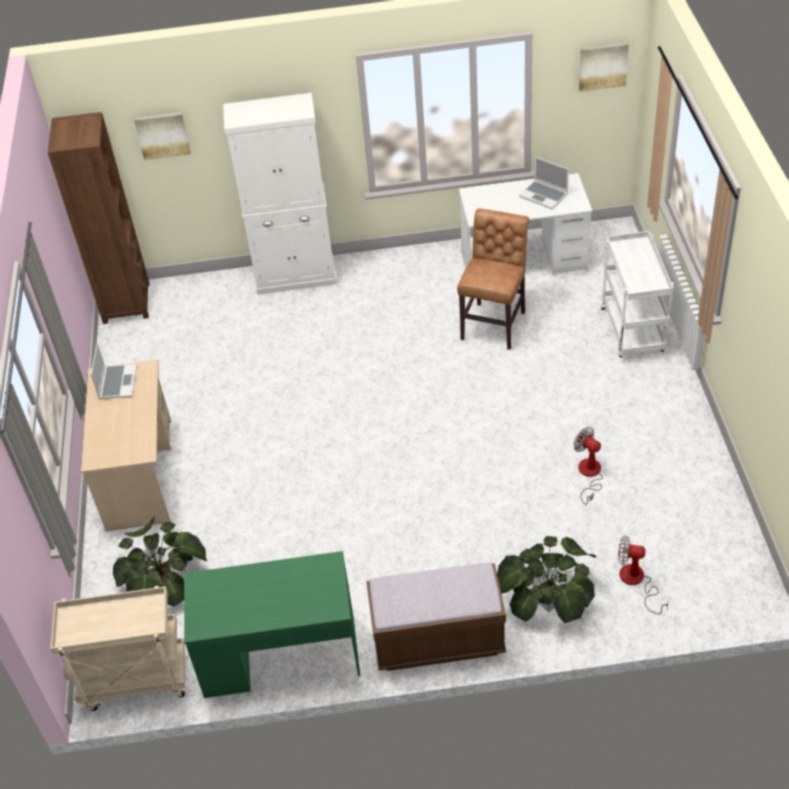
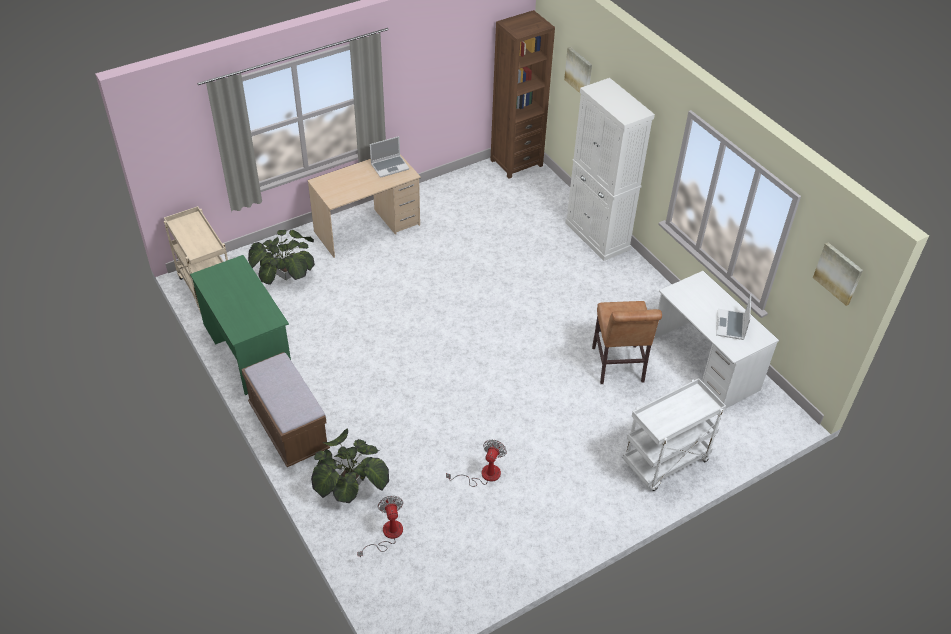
camera: 60 degrees right, 0 degrees up
(495, 323) = (618, 367): brown chair -> brown chair turned 90 degrees clockwise

